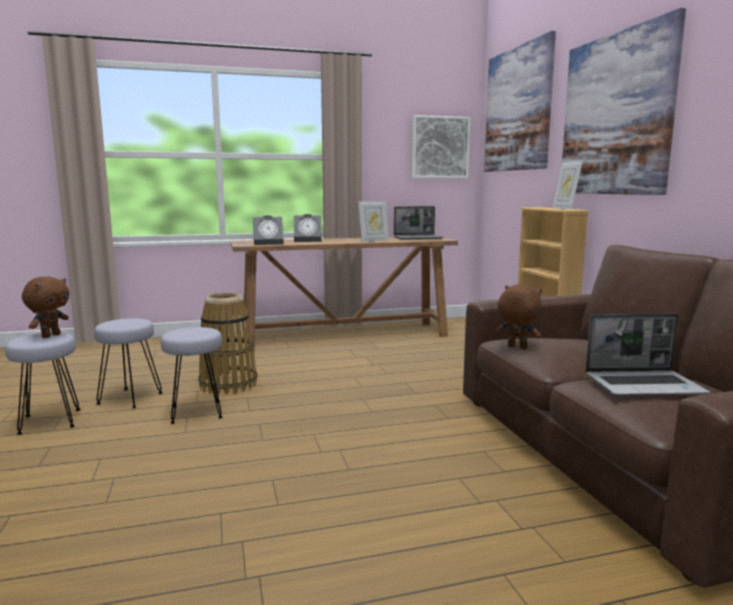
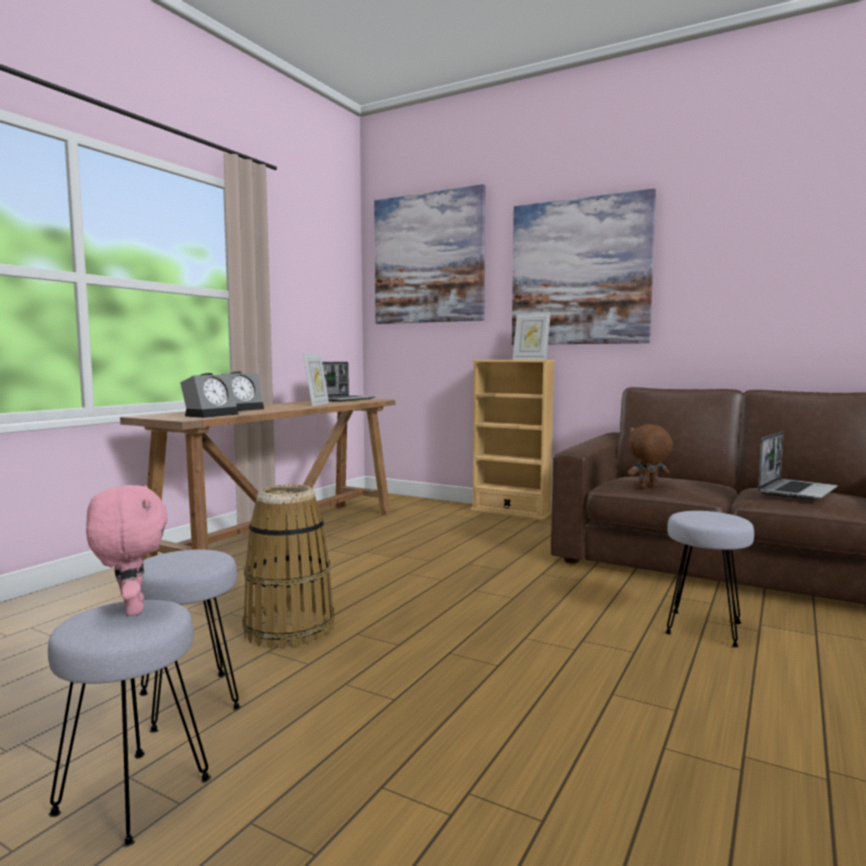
camera: 45 degrees left, 5 degrees down
(50, 335) = (131, 609): brown plush toy -> pink plush toy
(196, 412) = (344, 674): grey stool -> grey stool (705, 629)
(440, 147) = (330, 293): picture -> none

